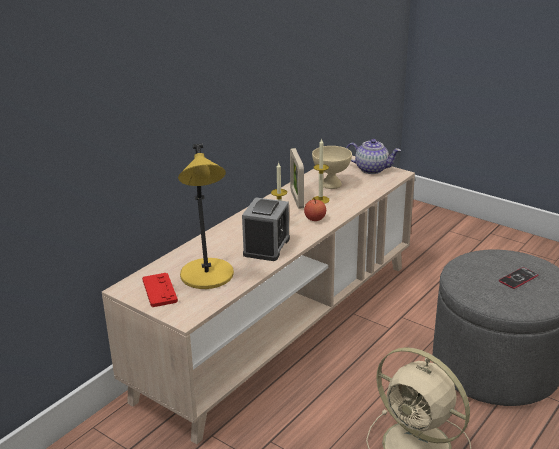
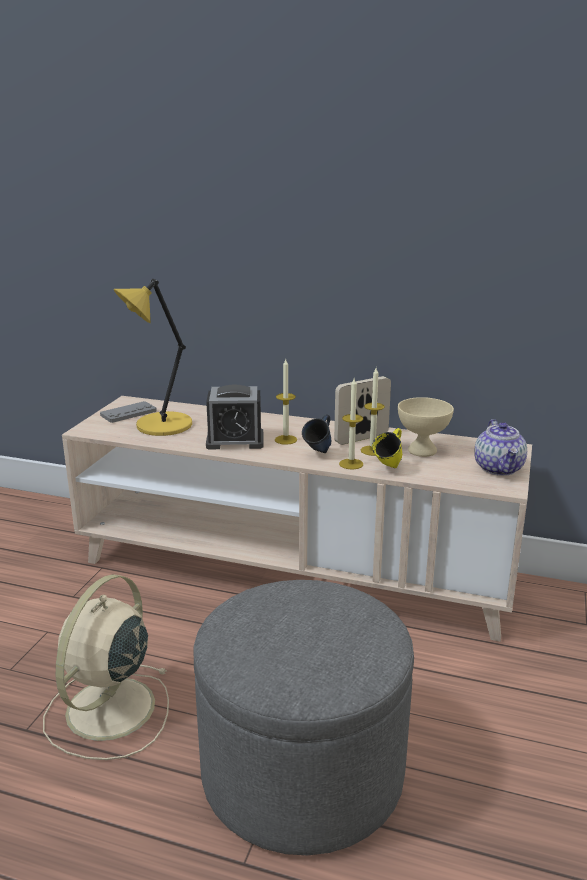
camera: 70 degrees right, 5 degrees down
(159, 291) = (128, 413): red game controller -> grey game controller
(315, 219) = (318, 454): apple -> blue mug
(338, 211) = (351, 464): none -> candle
(354, 200) = (388, 469): none -> yellow mug
(518, 278) = (304, 642): phone -> none

